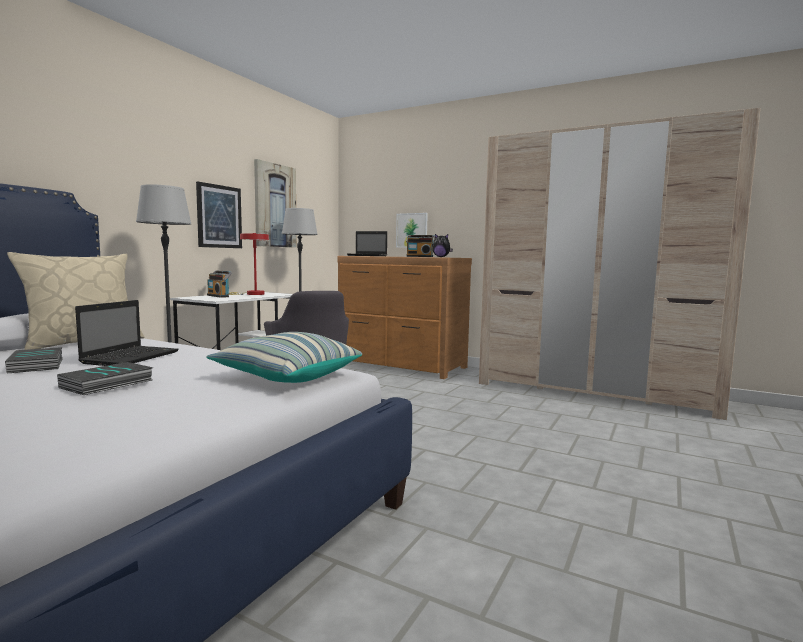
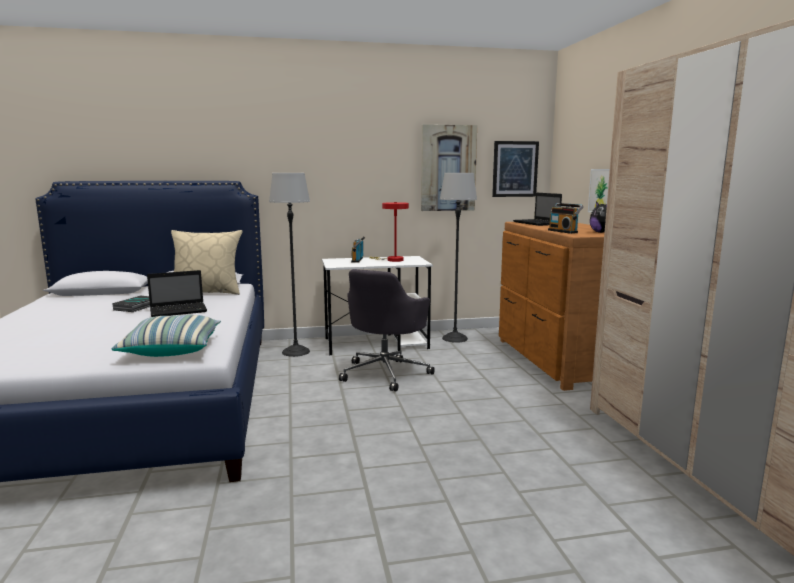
camera: 50 degrees right, 5 degrees up
(107, 384) = (106, 329): book -> none
(219, 216) = (377, 185): picture -> picture (515, 169)

